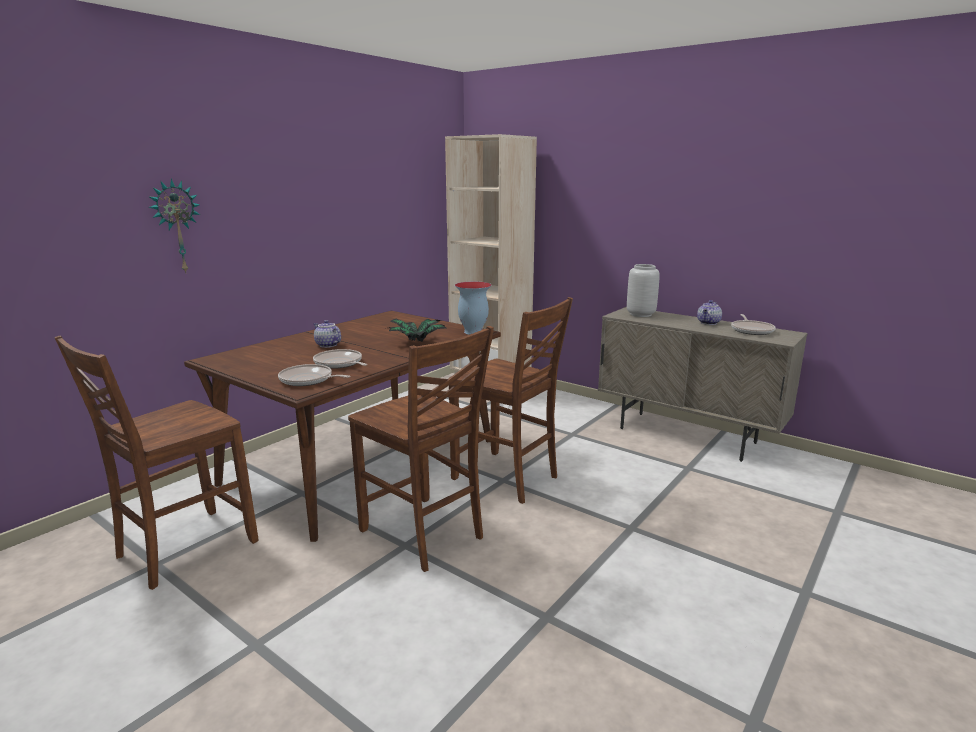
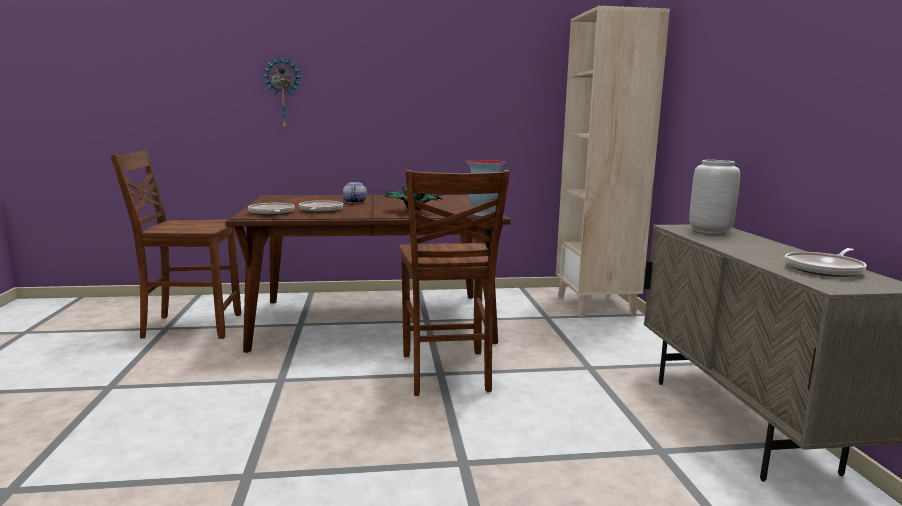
camera: 45 degrees right, 5 degrees down
(423, 534) = (304, 380): brown chair -> none
(709, 323) = (781, 252): teapot -> none

